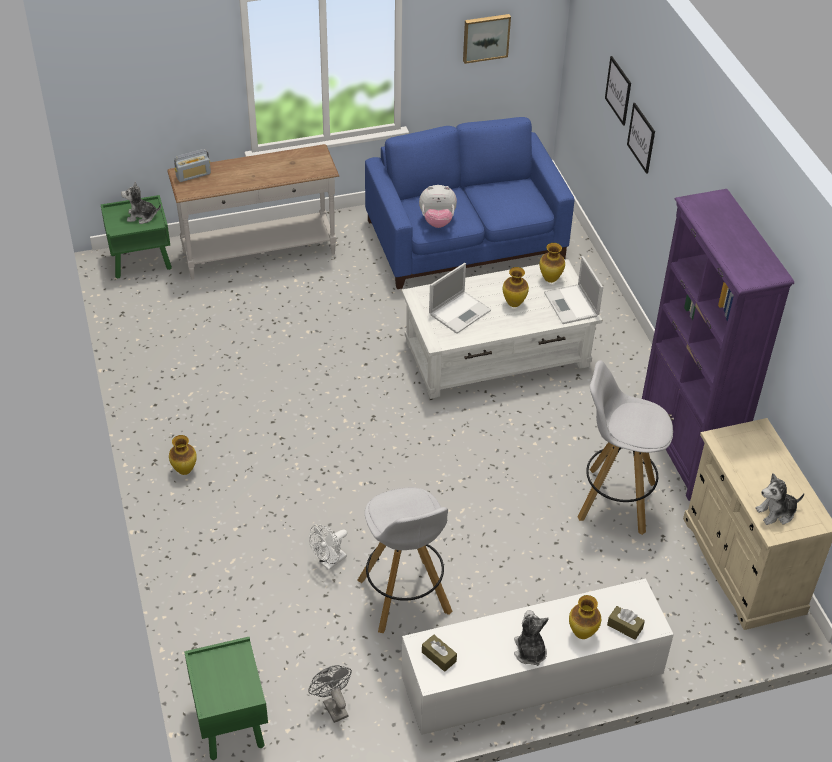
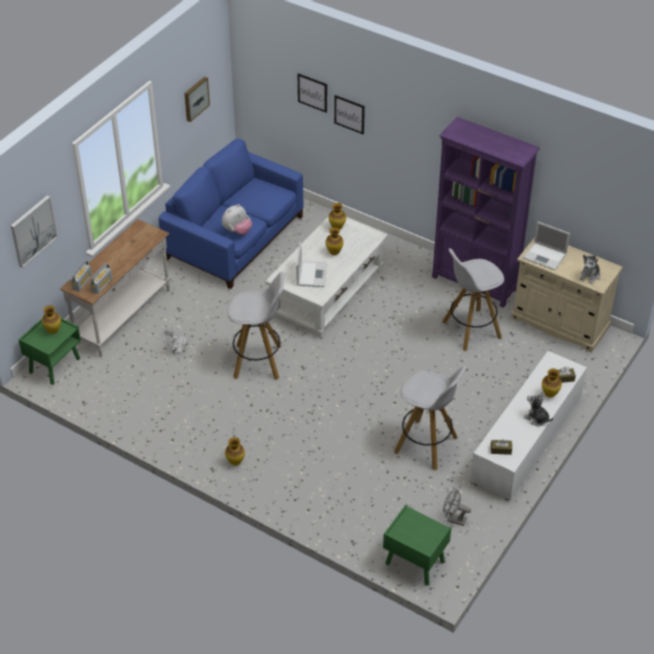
camera: 40 degrees left, 0 degrees up
(141, 216) = (54, 331): plush toy -> vase
(149, 79) = (33, 230): none -> picture
(208, 188) = (102, 285): none -> radio
(329, 562) = (370, 454): white fan -> white fan (177, 349)
(334, 382) = (259, 362): none -> white stool
(572, 305) = (364, 235): laptop -> laptop (545, 256)

